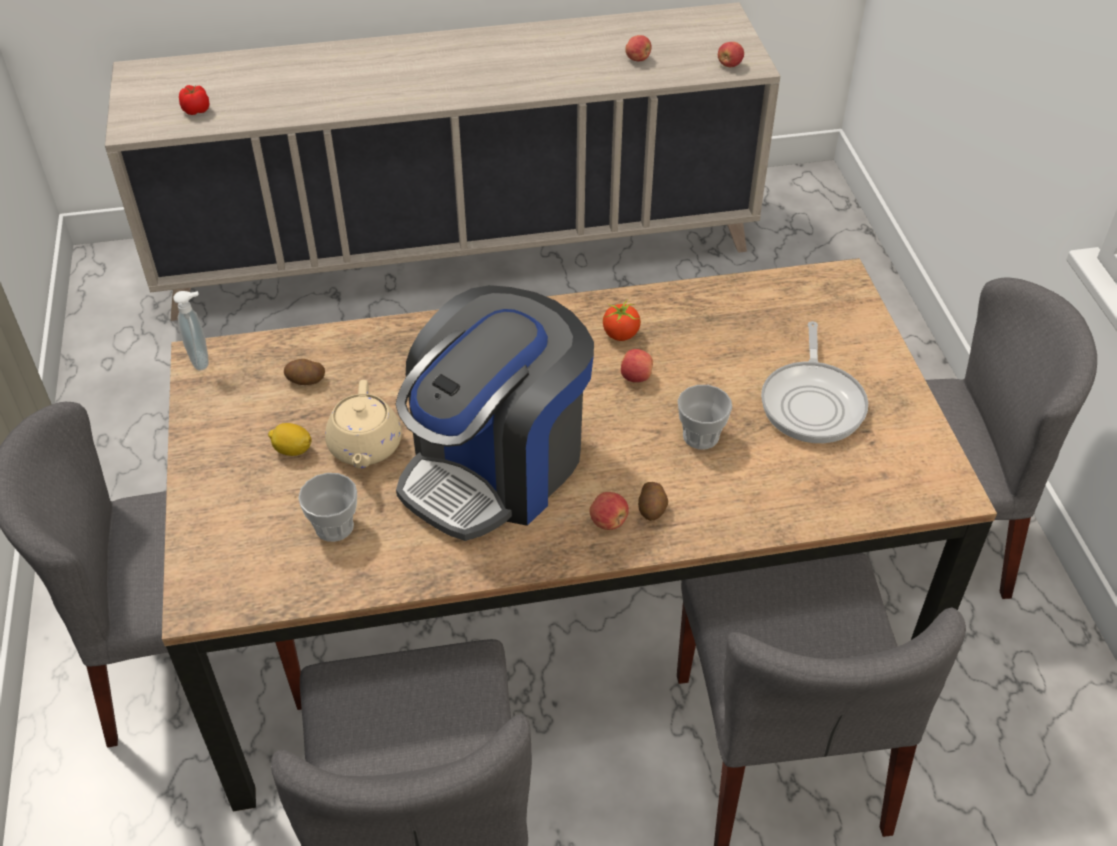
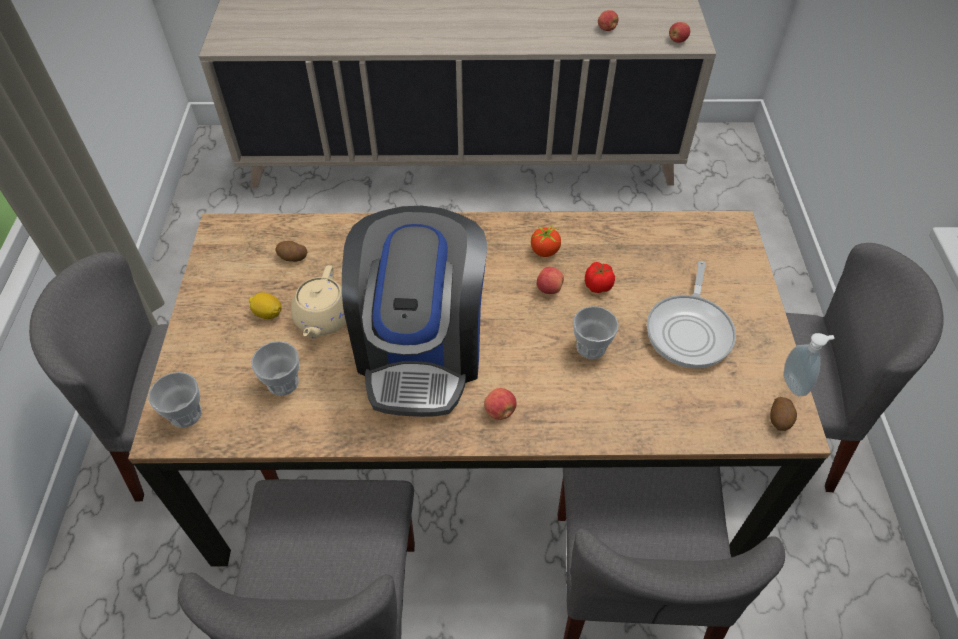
camera: 10 degrees right, 5 degrees up
(196, 110) = (270, 36): tomato -> tomato (597, 285)
(202, 360) = (220, 230): soap dispenser -> soap dispenser (794, 384)
(221, 578) = (186, 414): none -> cup
(496, 466) = (421, 349): coffee machine -> coffee machine turned 45 degrees counterclockwise
(652, 509) = (538, 405): potato -> potato (780, 419)

